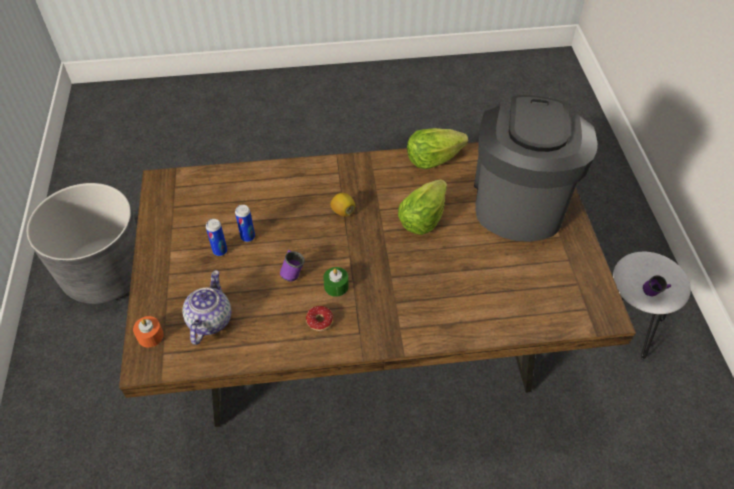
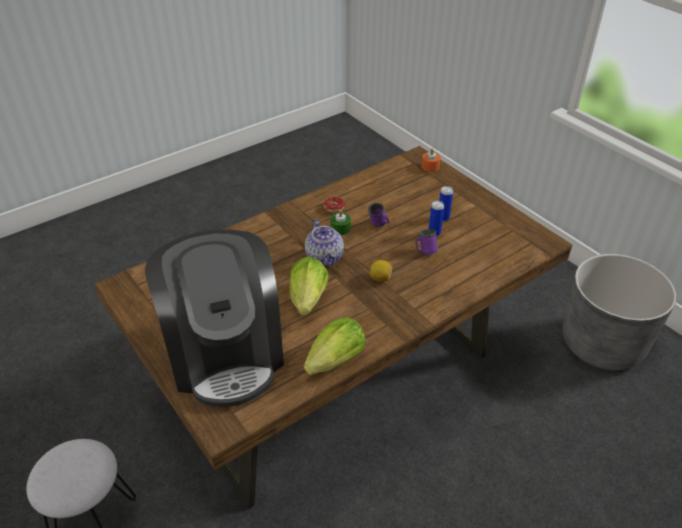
camera: 150 degrees right, 10 degrees down
(209, 320) = (405, 184): teapot -> teapot (325, 257)
(653, 293) = (71, 450): purple mug -> purple mug (424, 252)

